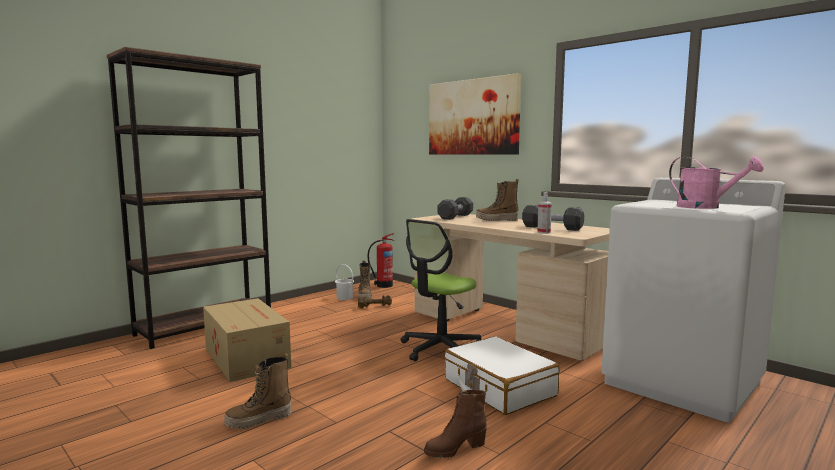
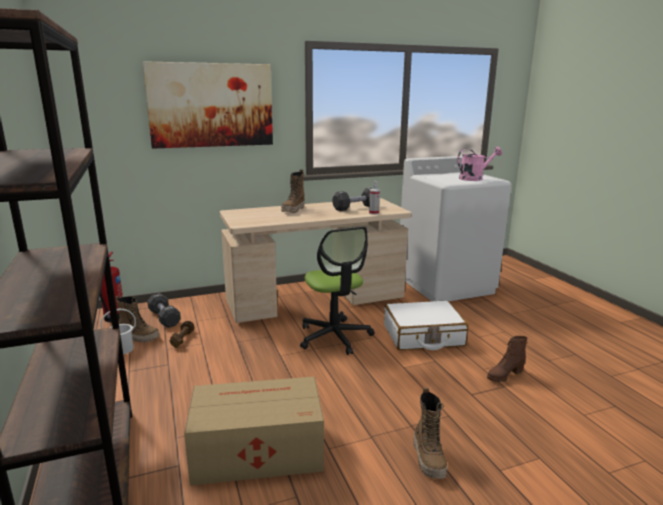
camera: 65 degrees left, 10 degrees up
(454, 449) = (504, 375): brown boot -> brown boot turned 60 degrees clockwise
(455, 217) = (250, 215): black dumbbell -> black dumbbell (164, 318)

